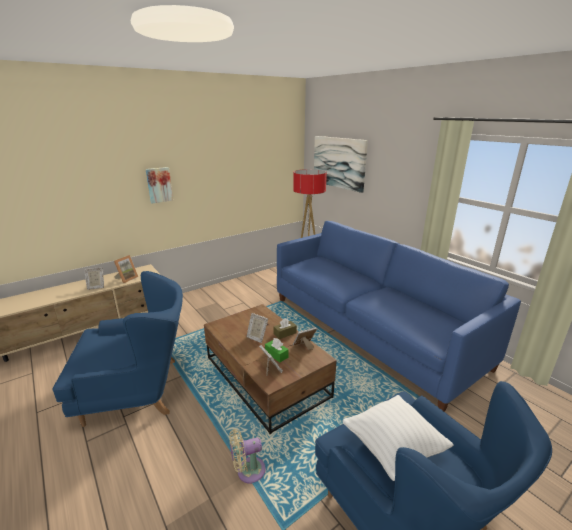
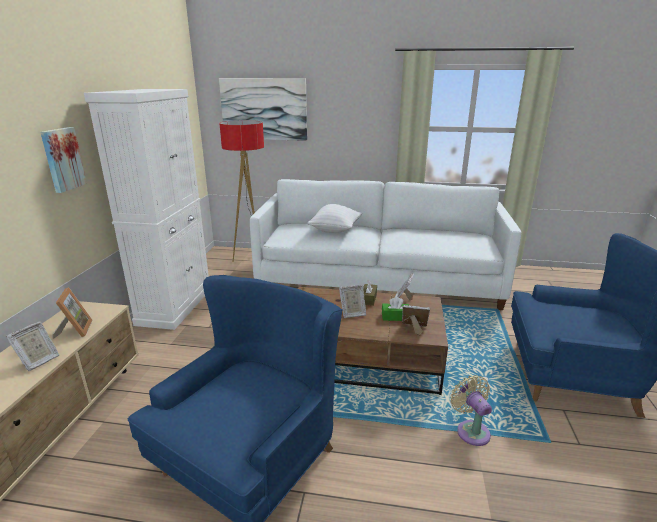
camera: 45 degrees left, 0 degrees up
(228, 288) = (175, 305): none -> white cabinet
(248, 471) = (471, 430): beige fan -> beige fan turned 135 degrees clockwise
(371, 330) = (378, 280): blue sofa -> white sofa
(393, 448) = (572, 322): white pillow -> white pillow (335, 230)

